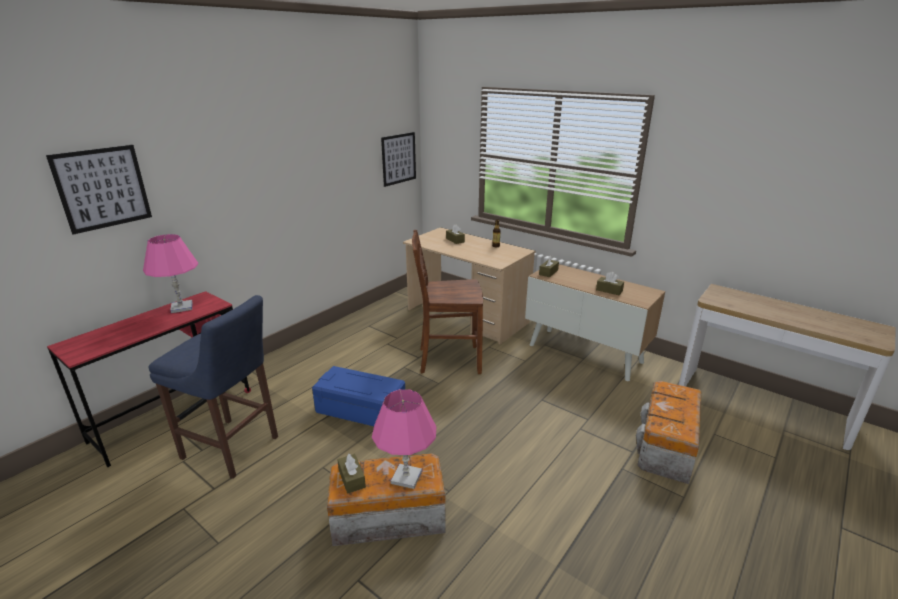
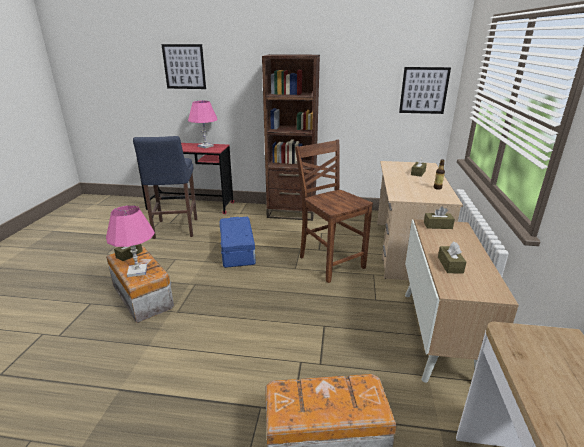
camera: 60 degrees right, 0 degrees up
(317, 344) = (291, 212): none -> brown bookcase

